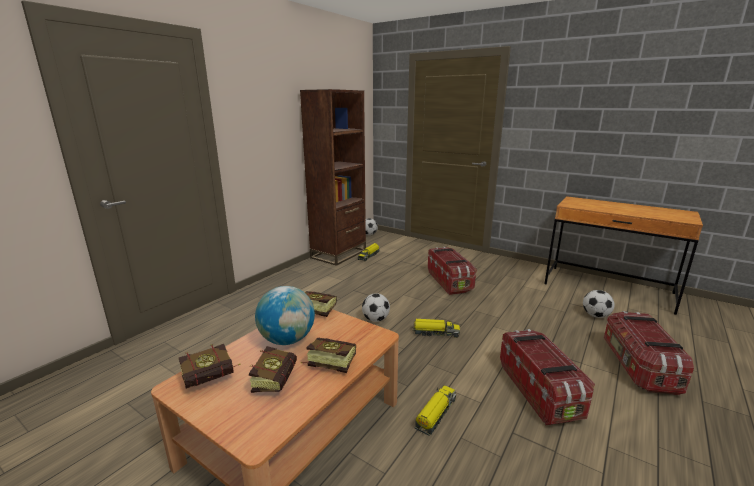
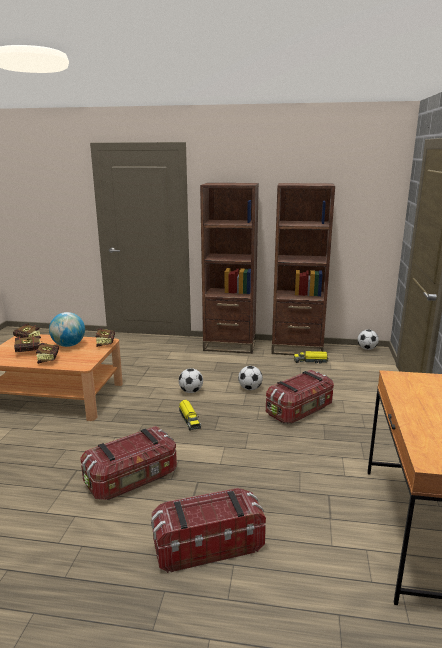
camera: 65 degrees right, 0 degrees up
(292, 277) = (229, 345): none -> brown bookcase
(435, 414) = (85, 437): toy truck -> none
(595, 315) = (311, 516): football -> football (250, 388)

